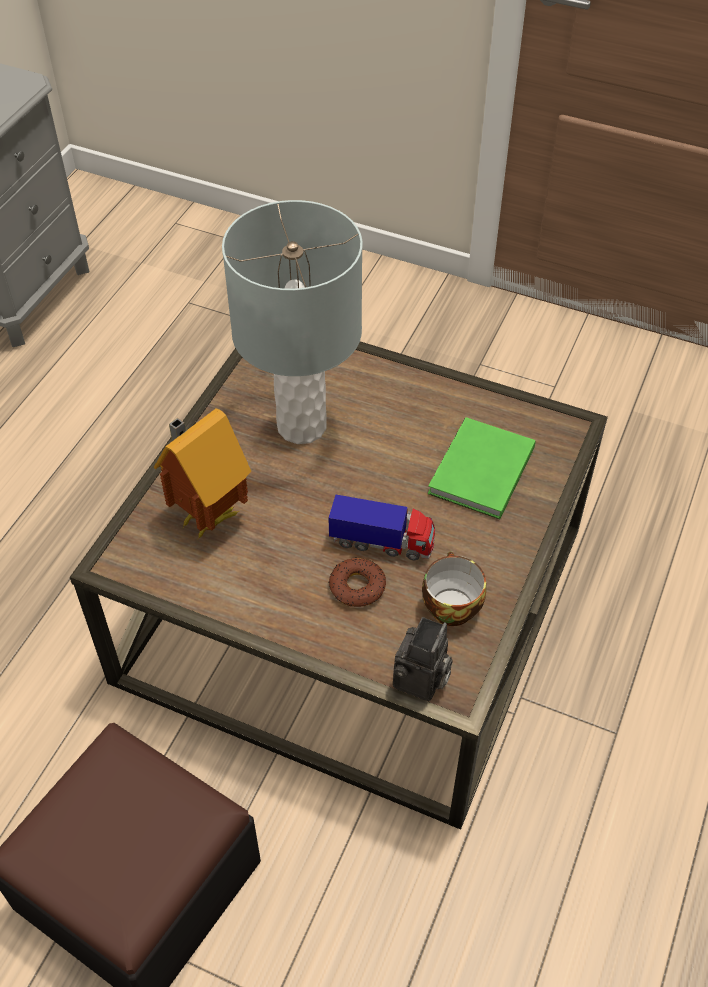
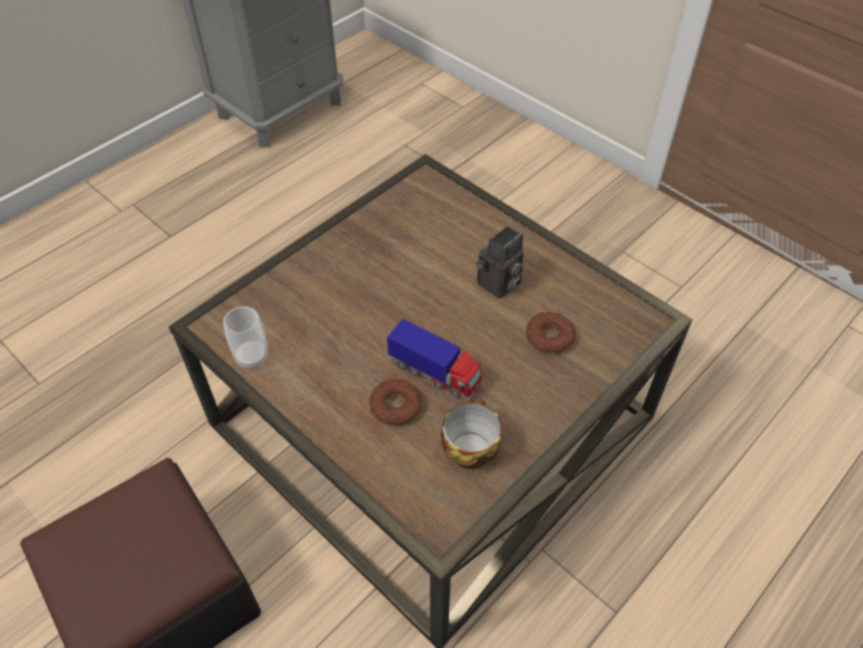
camera: 20 degrees right, 0 degrees up
(181, 582) = (252, 357): none -> cup
(206, 516) = (299, 308): toy house -> none
(302, 427) = (413, 255): grey table lamp -> none
(421, 682) = (411, 510): camera -> camera (499, 285)
(479, 472) = (549, 336): green book -> donut

